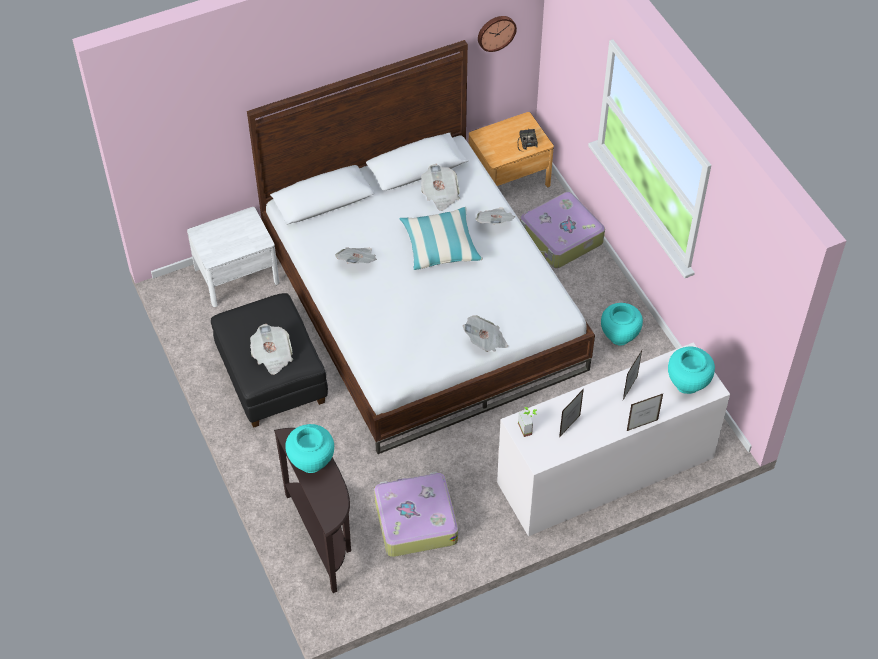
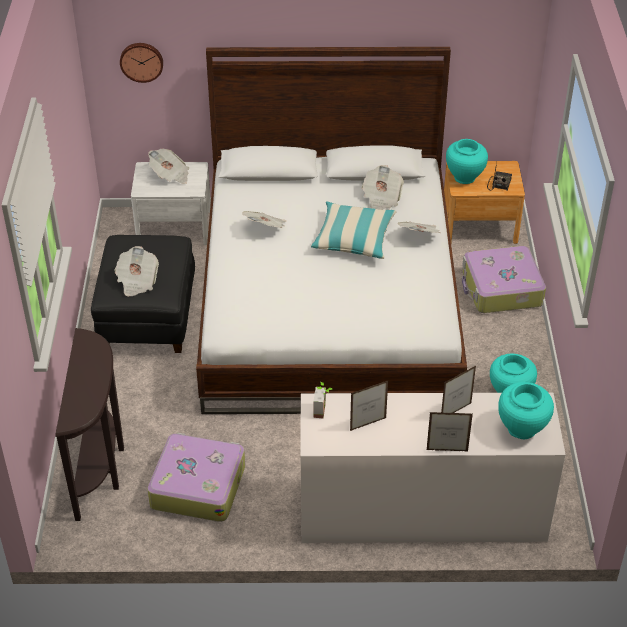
camera: 25 degrees right, 10 degrees down
(312, 463) = (89, 367): turquoise vase -> turquoise vase (464, 177)
(485, 341) = (344, 331): newspaper -> newspaper (170, 175)
(496, 32) = (487, 51): wall clock -> wall clock (141, 61)

